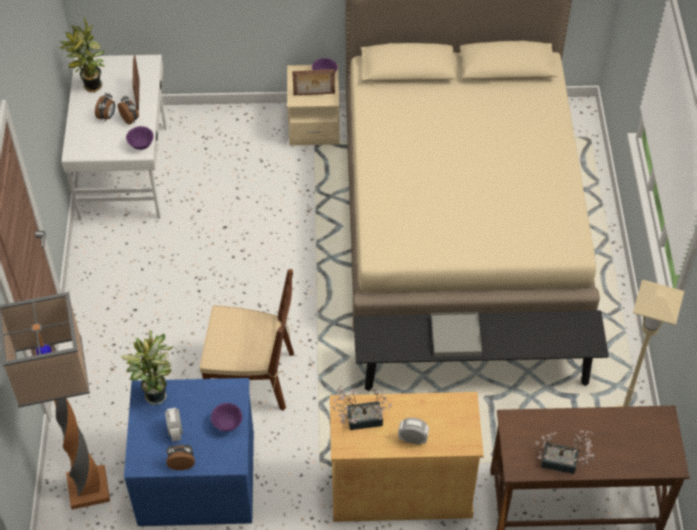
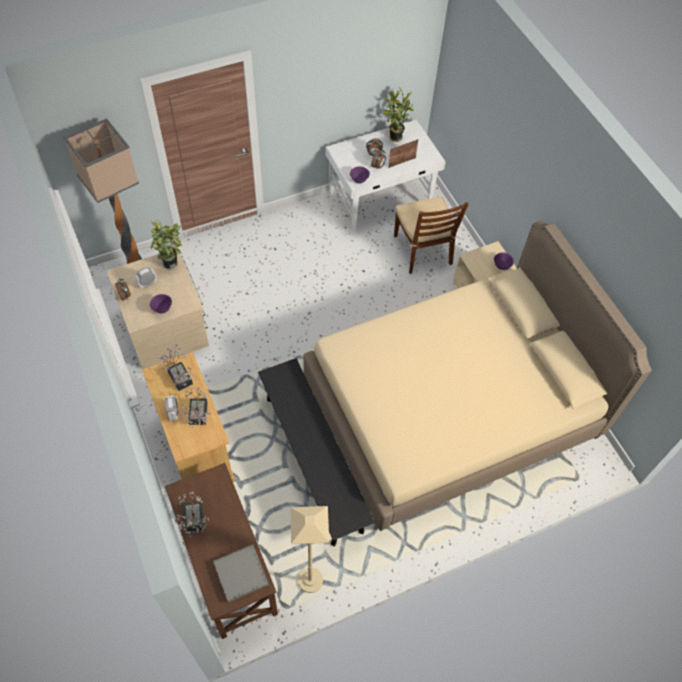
camera: 65 degrees right, 5 degrees up
(197, 476) = (166, 327): blue dresser -> beige dresser
(252, 377) = (251, 330): brown chair -> brown chair (423, 250)
(314, 94) = (480, 266): picture frame -> none
(429, 414) = (197, 416): none -> potted plant
(455, 336) = (306, 427): grey tray -> grey tray (240, 573)

